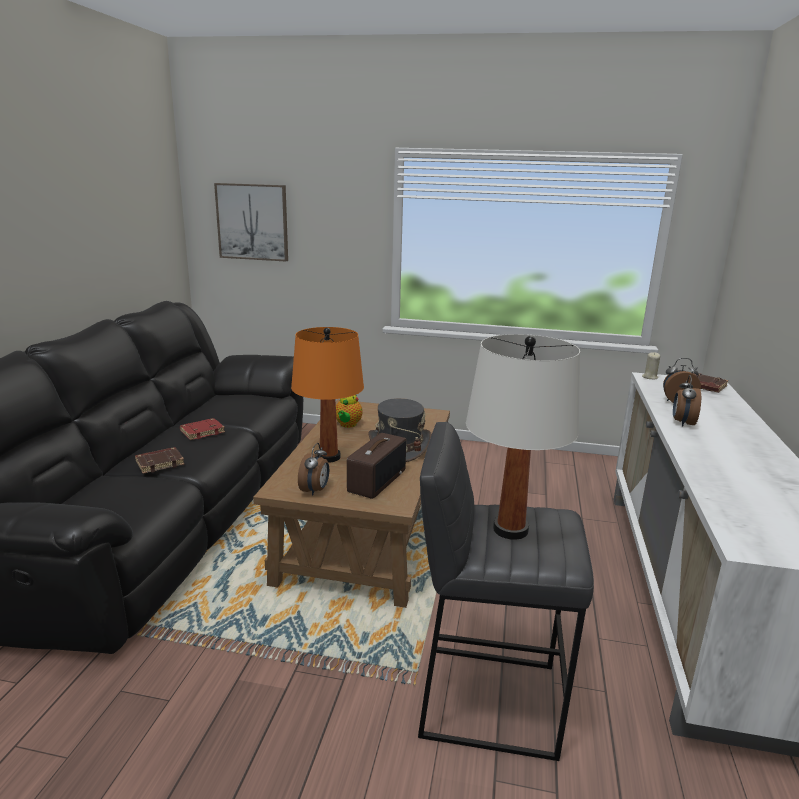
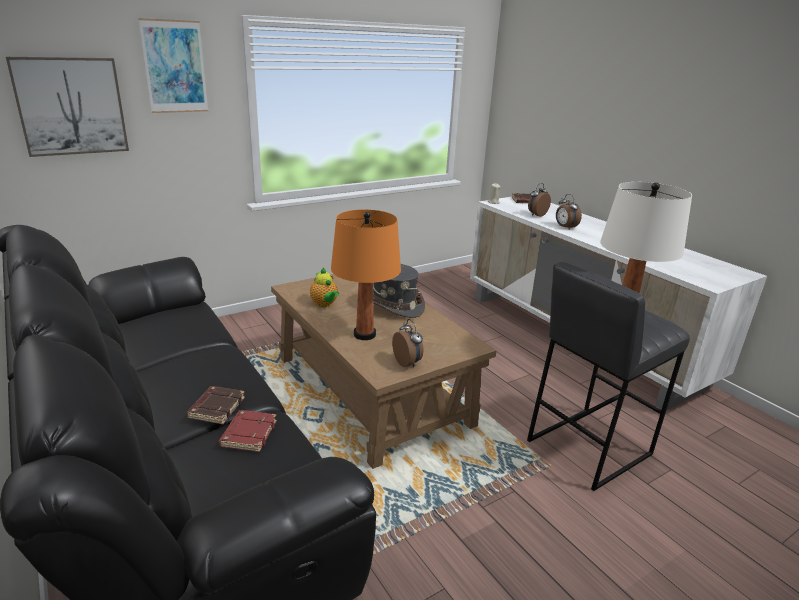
camera: 45 degrees left, 5 degrees up
(202, 432) = (194, 362): red book -> red book (248, 434)
(332, 194) = (175, 67): none -> picture
(376, 480) = (429, 336): radio -> none

